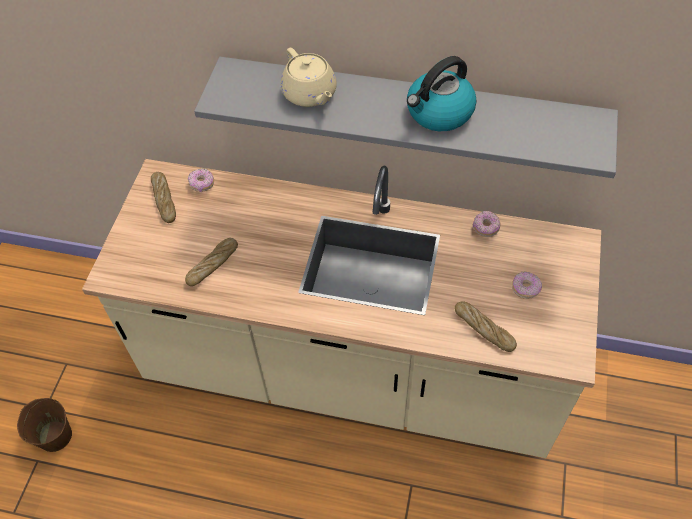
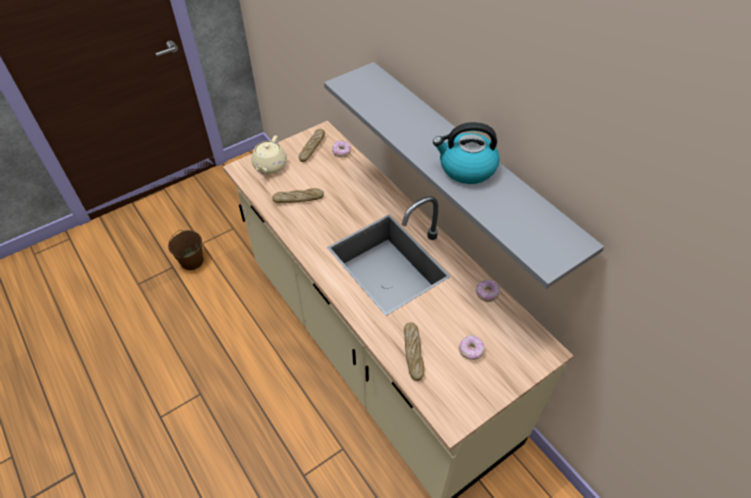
camera: 40 degrees right, 5 degrees down
(310, 94) = (398, 110): beige teapot -> beige teapot (270, 166)

